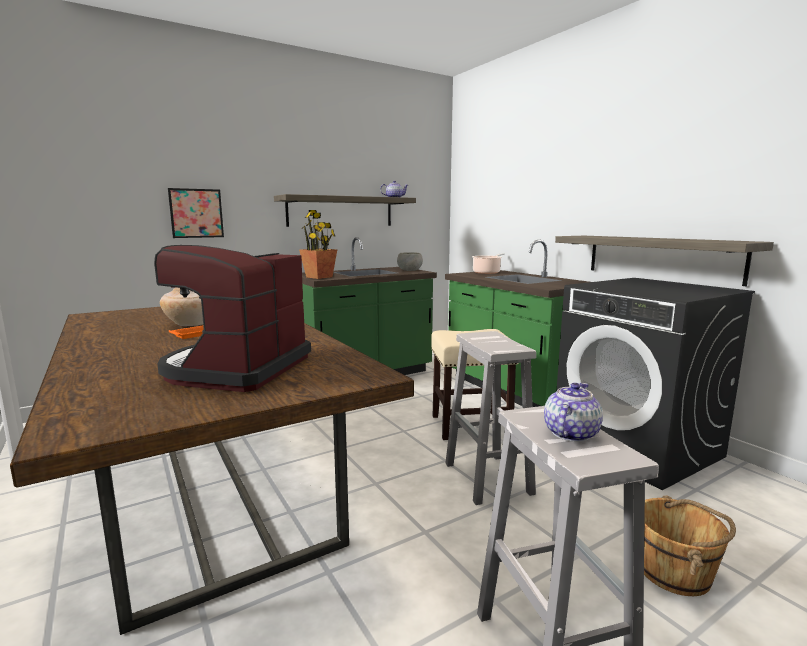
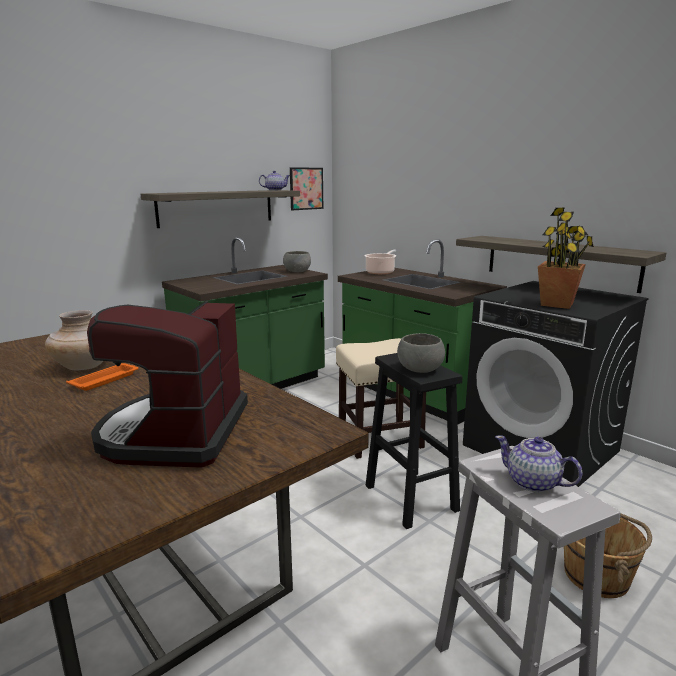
camera: 10 degrees left, 5 degrees up
(196, 213) = (50, 219): picture -> picture (306, 188)
(319, 277) = (203, 287): potted plant -> potted plant (557, 304)
(488, 479) = (412, 499): white stool -> black stool
(496, 344) = (420, 369): none -> grey bowl
(570, 434) = (533, 483): teapot -> teapot turned 75 degrees counterclockwise

